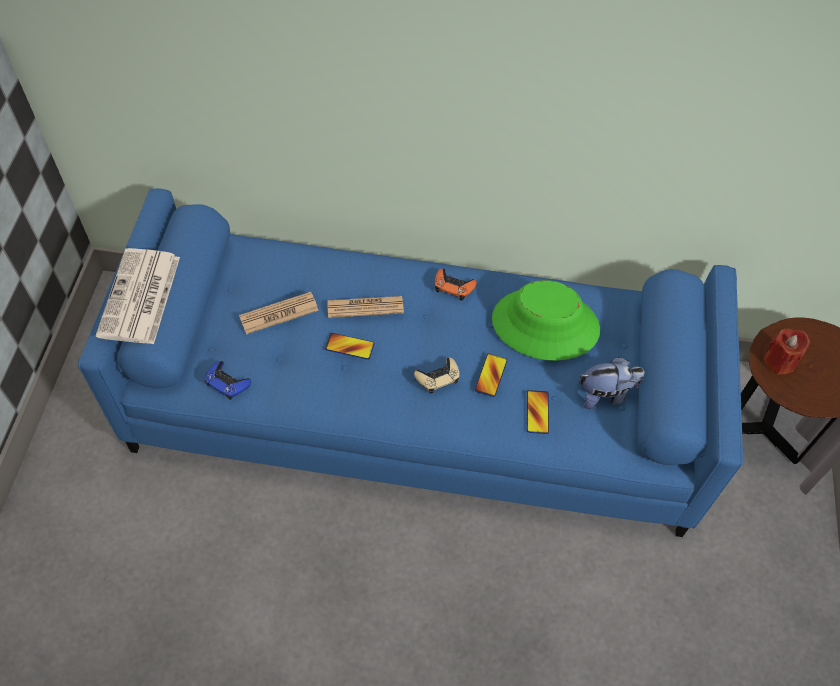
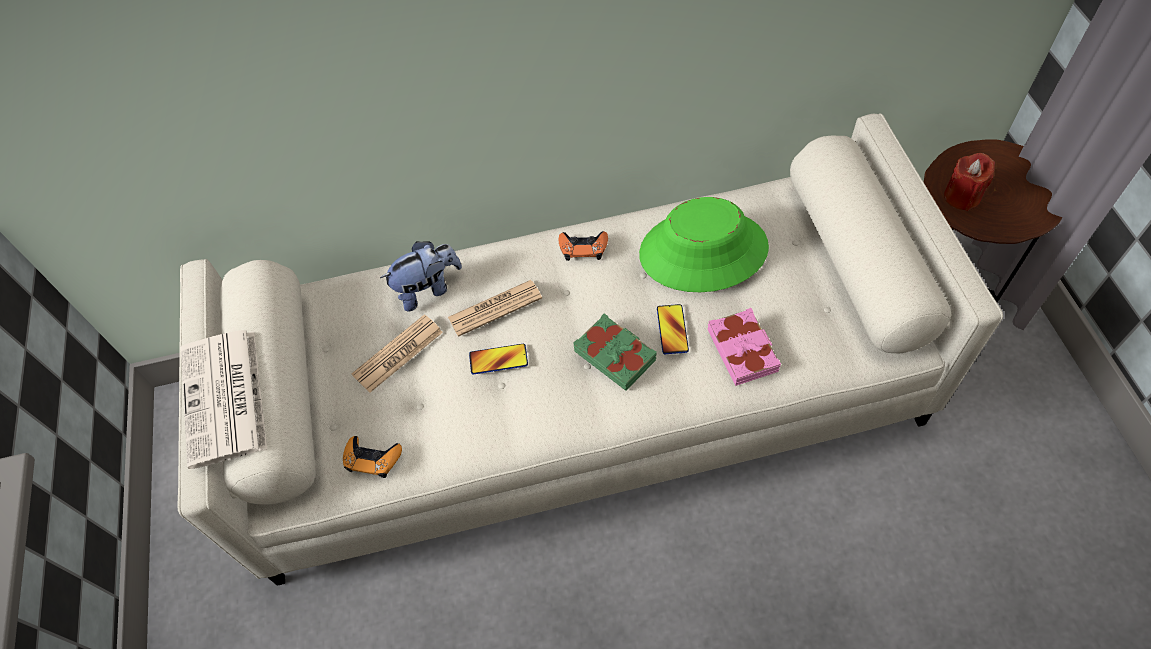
camera: 15 degrees left, 0 degrees up
(227, 382) = (372, 459): blue game controller -> orange game controller
(418, 407) = (584, 399): blue sofa -> beige sofa
(438, 377) = (615, 355): beige game controller -> green book
(537, 412) = (743, 350): phone -> pink book
(605, 394) = (805, 301): plush toy -> plush toy (428, 289)

